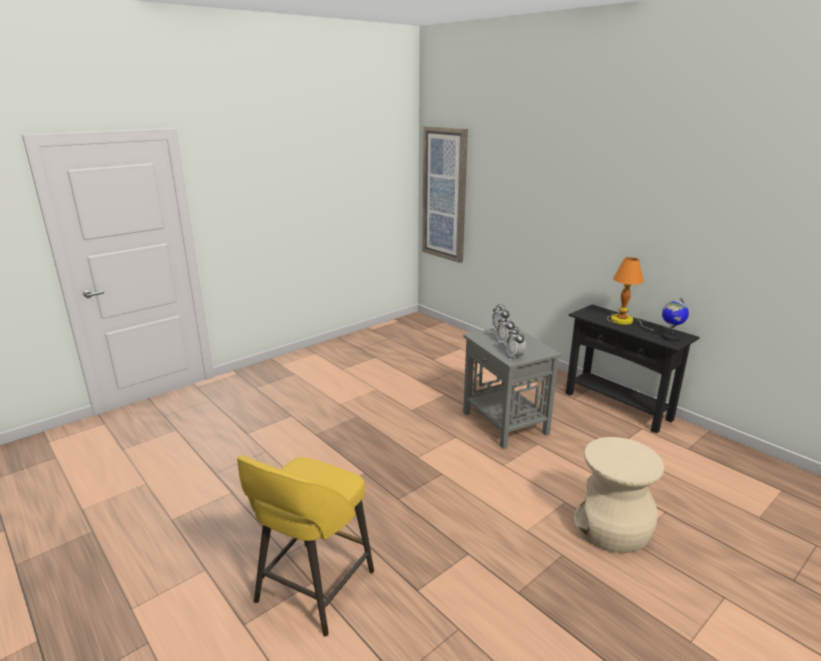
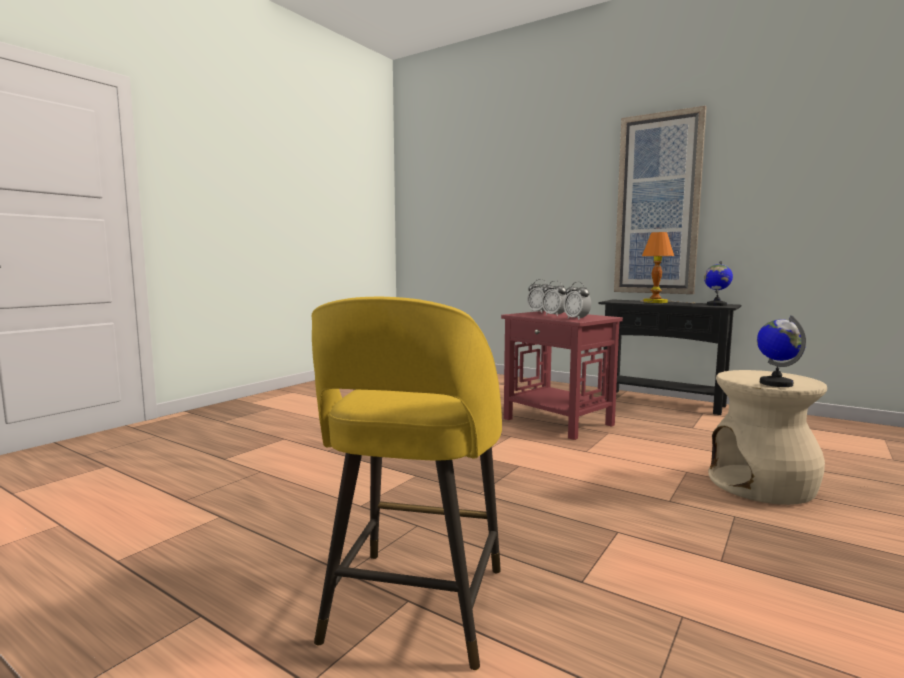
camera: 15 degrees left, 15 degrees down
(444, 194) = (427, 222): picture -> picture (658, 205)
(504, 423) = (557, 422): grey side table -> red side table
(619, 467) = (776, 383): none -> globe

